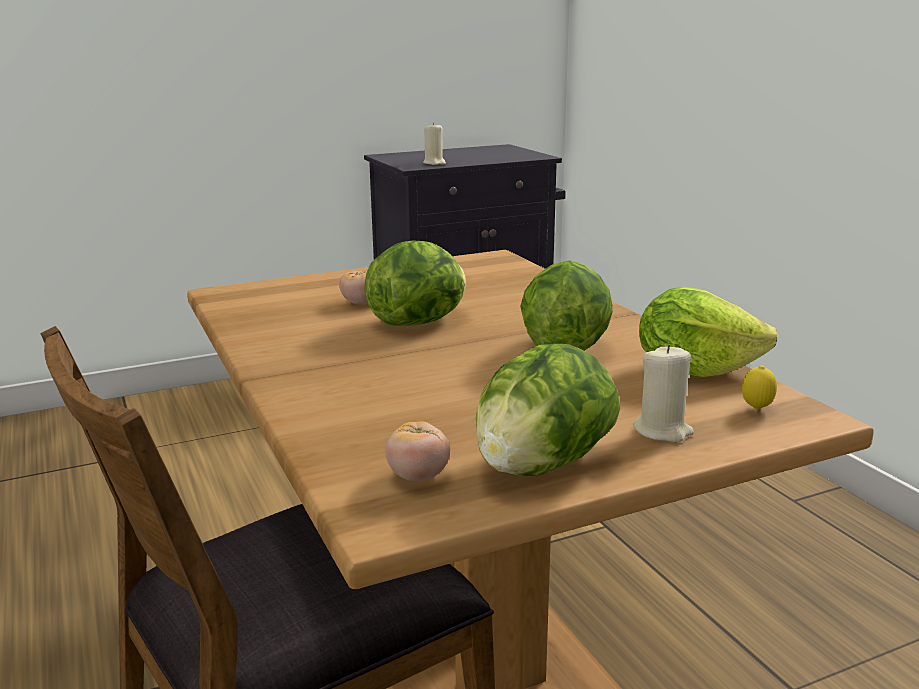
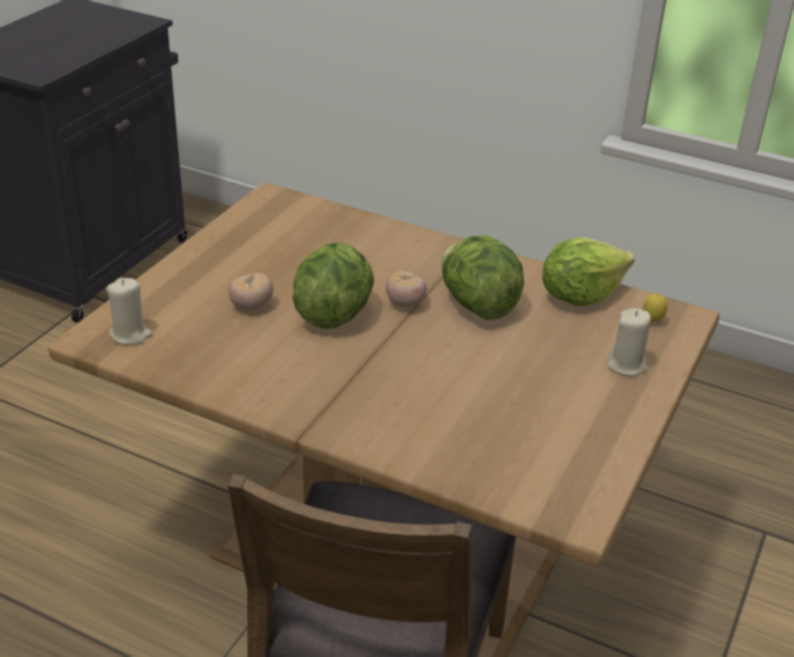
camera: 40 degrees left, 15 degrees up
(418, 476) = (548, 471): tomato -> tomato (405, 304)
(434, 163) = (51, 61): beige candle -> beige candle (130, 334)
(541, 466) = (601, 428): lettuce -> none

